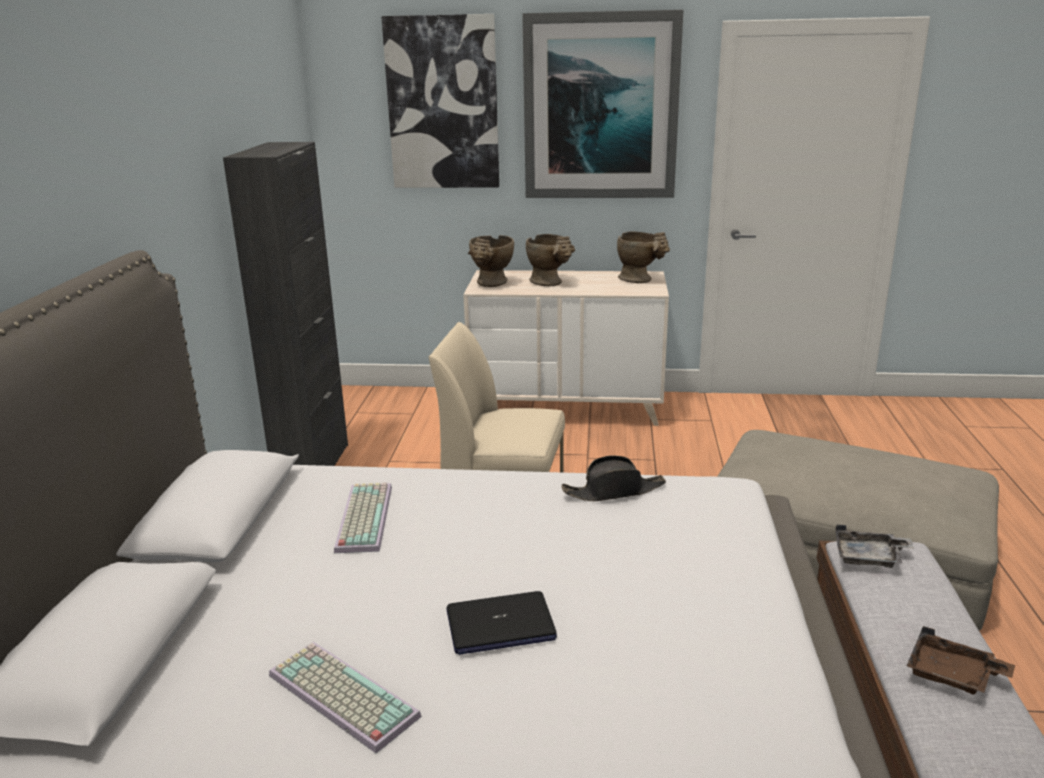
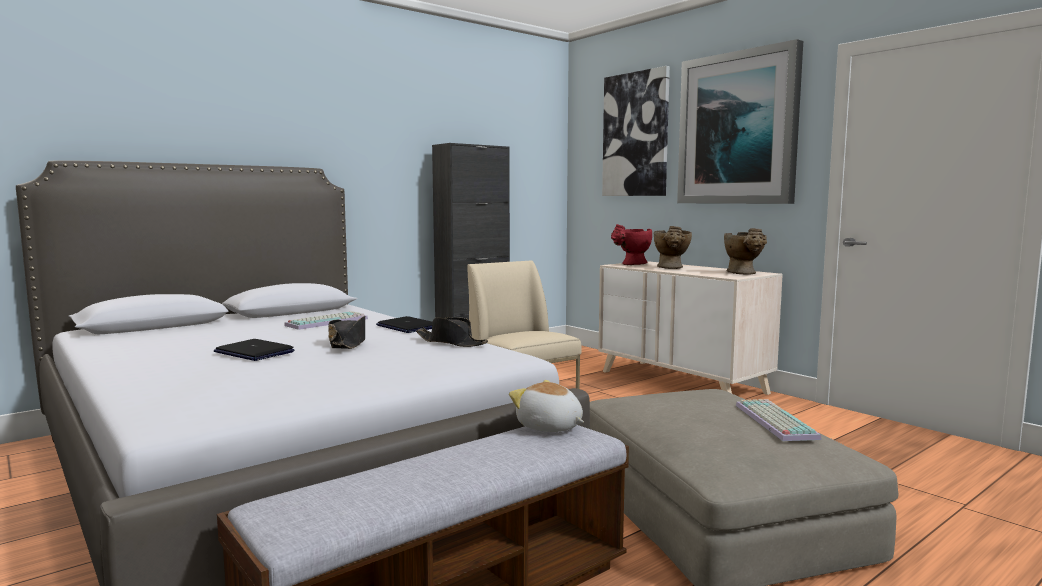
camera: 45 degrees right, 15 degrees down
(338, 696) = (158, 349): keyboard -> keyboard (772, 421)
(485, 483) = (406, 326): none -> laptop
(491, 284) = (631, 264): beige vase -> red vase
(529, 548) = (348, 343): none -> black hat
(869, 557) = (549, 427): grey tray -> plush toy
(953, 675) = (418, 476): brown tray -> none

